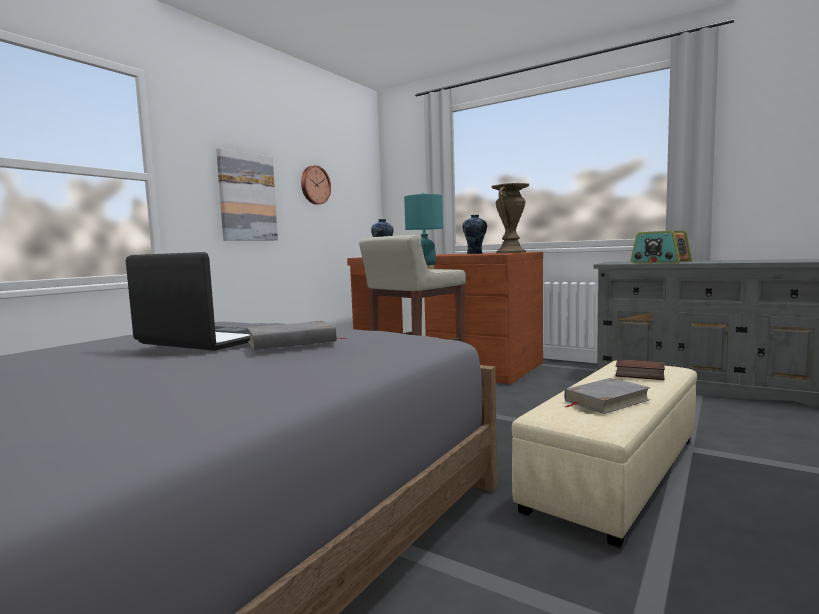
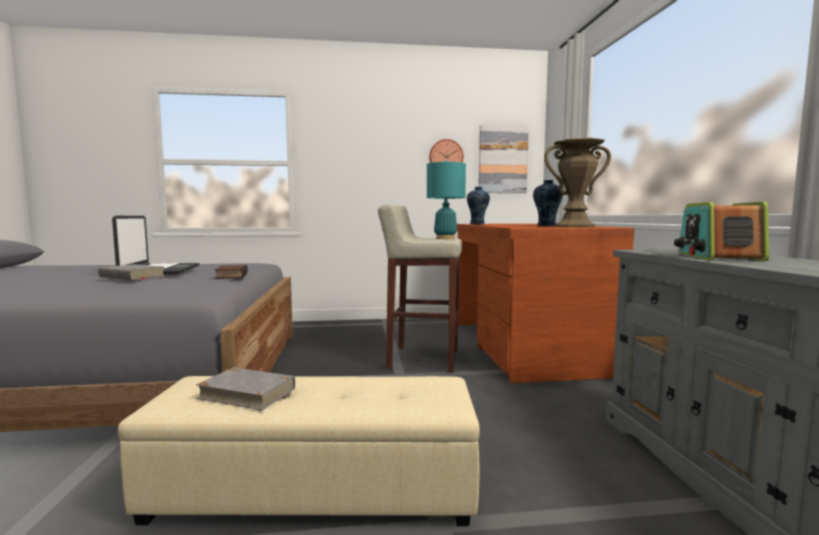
camera: 50 degrees right, 0 degrees up
(247, 197) = (370, 172): picture -> picture (502, 160)
(638, 374) = (378, 393): book -> book (230, 276)

